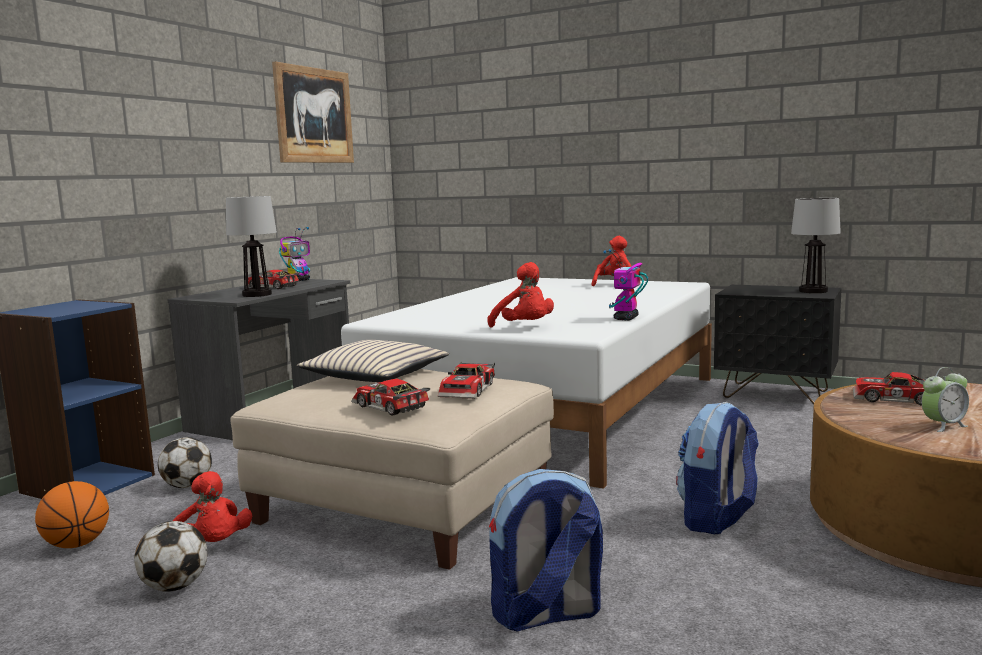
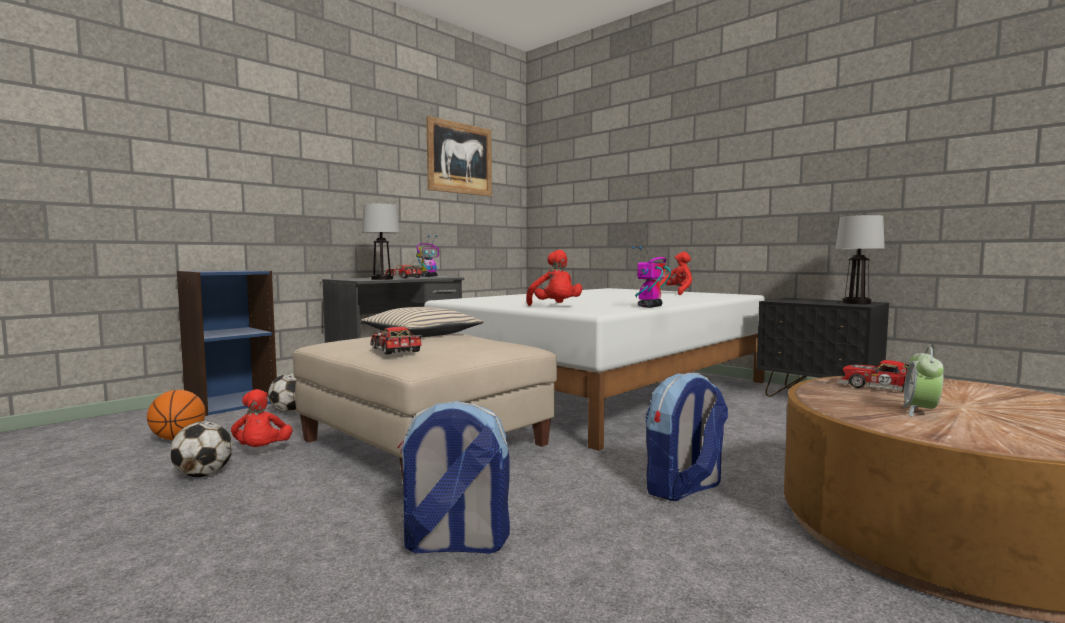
camera: 15 degrees right, 5 degrees down
(470, 390) = (472, 345): toy car -> none
(943, 426) = (921, 412): alarm clock -> alarm clock turned 120 degrees clockwise

